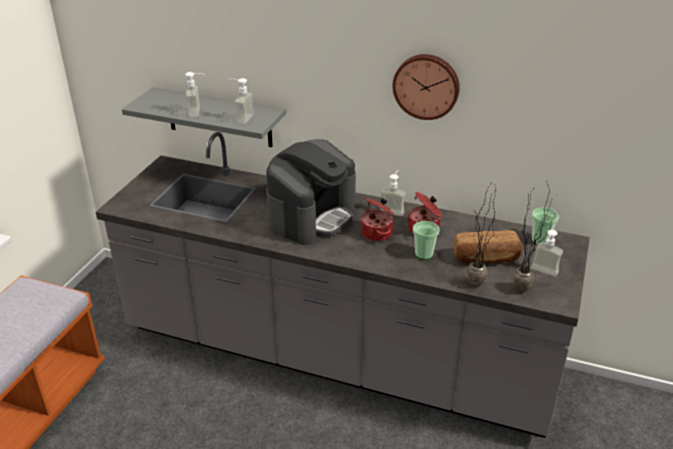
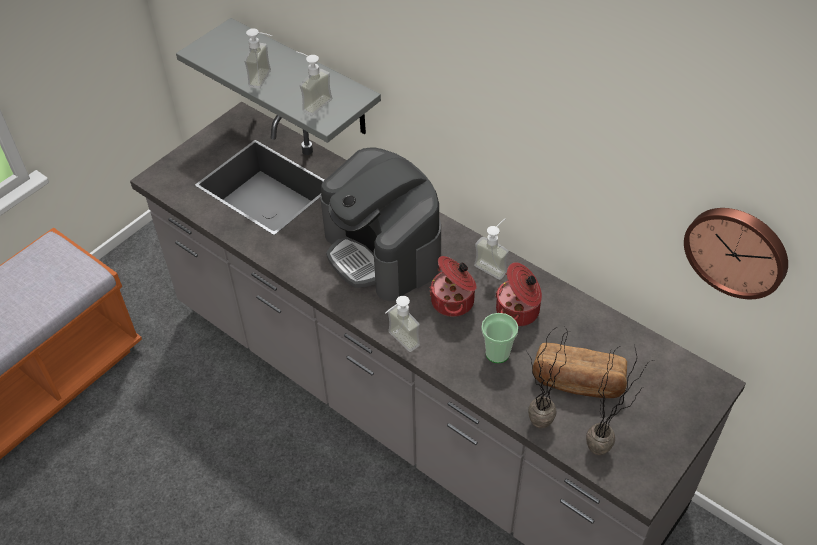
camera: 20 degrees right, 15 degrees up
(312, 216) = (383, 251): coffee machine -> coffee machine turned 90 degrees clockwise
(426, 86) = (552, 125): wall clock -> wall clock (737, 250)
(540, 240) = (670, 370): cup -> none
(542, 273) = (642, 429): soap dispenser -> soap dispenser (398, 342)

